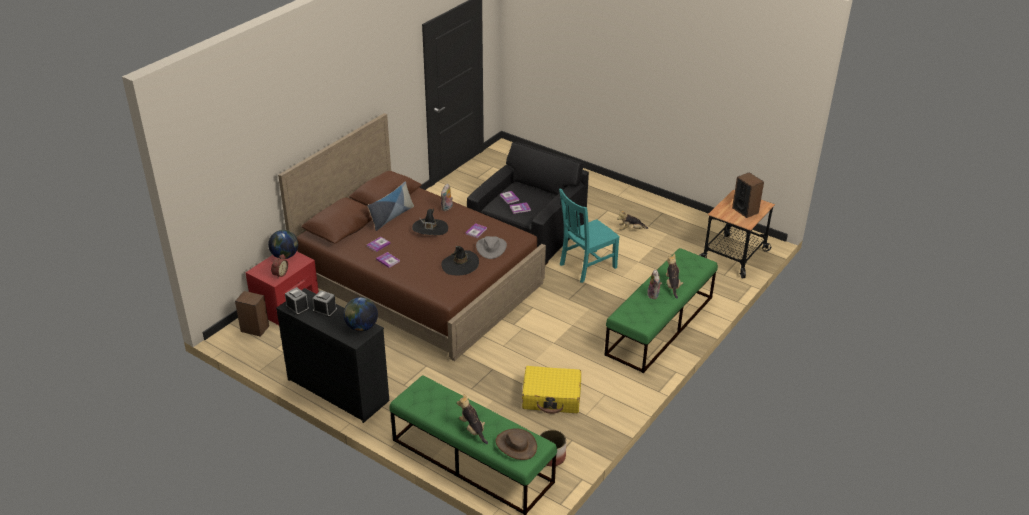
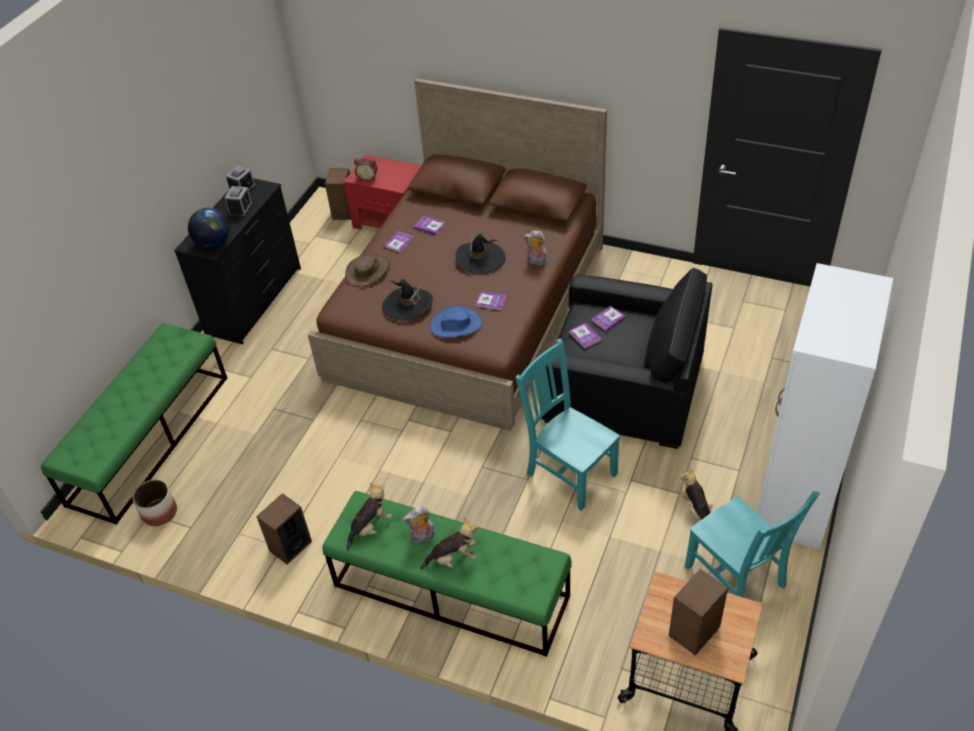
camera: 80 degrees right, 10 degrees up
(285, 256) = (403, 170): globe -> none
(391, 217) = (495, 220): pillow -> none
(473, 429) = (116, 400): plush toy -> plush toy (370, 527)
(491, 248) = (456, 324): grey hat -> blue hat
(516, 445) = (89, 444): brown hat -> brown hat (368, 271)
(551, 397) = (269, 490): yellow suitcase -> none
(605, 390) = (290, 546): none -> speaker
(631, 198) = (795, 496): none -> white wardrobe
(678, 228) = (737, 579): none -> turquoise chair

